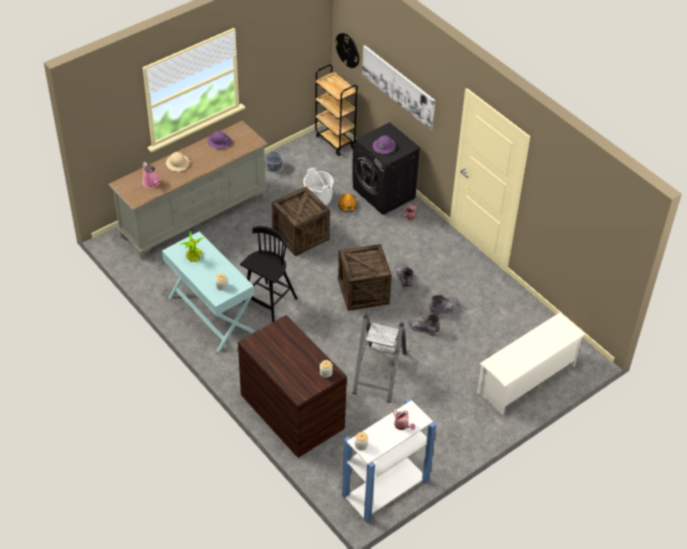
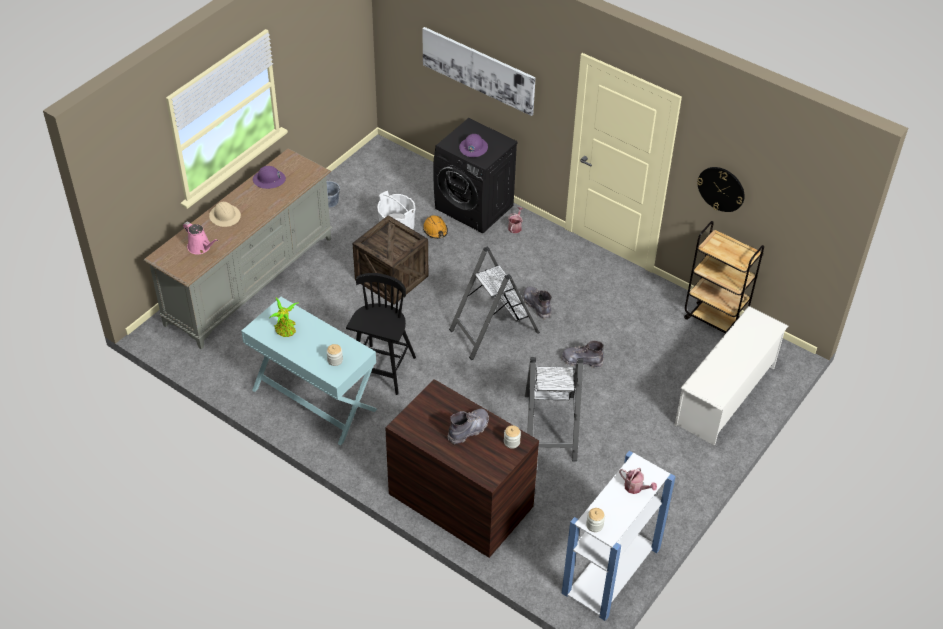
camera: 15 degrees left, 0 degrees up
(335, 142) = (393, 157): brown cart -> brown cart (715, 322)
(348, 50) = (398, 38): wall clock -> wall clock (721, 189)
(363, 291) = (493, 331): crate -> grey step ladder
(443, 309) = (597, 332): grey boot -> grey boot (469, 430)

